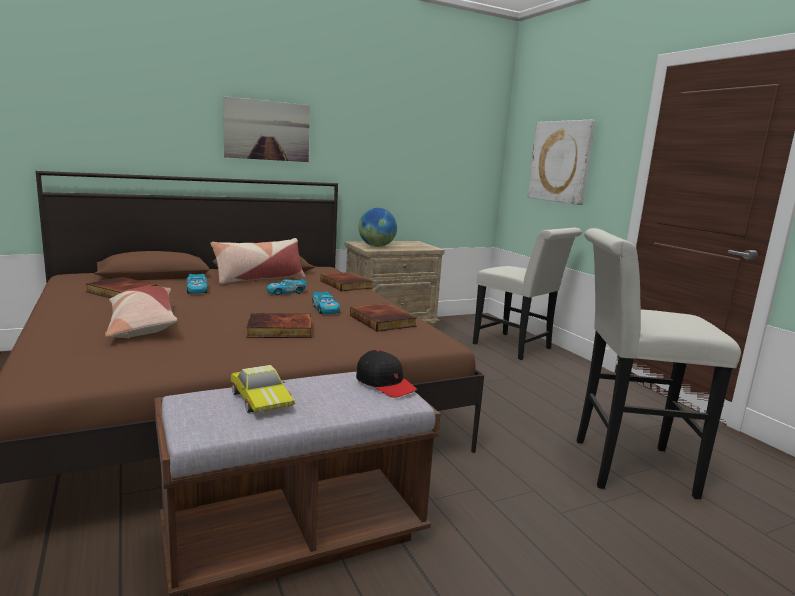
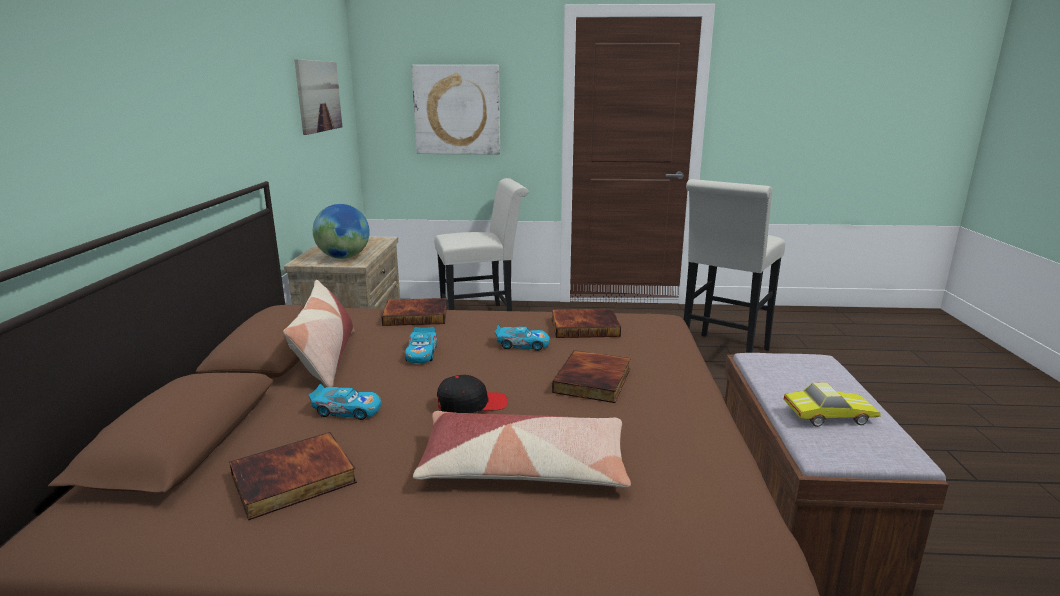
camera: 60 degrees left, 5 degrees up
(267, 130) = (185, 113): picture -> picture (318, 96)
(385, 383) = (786, 358): black cap -> black cap (471, 404)

